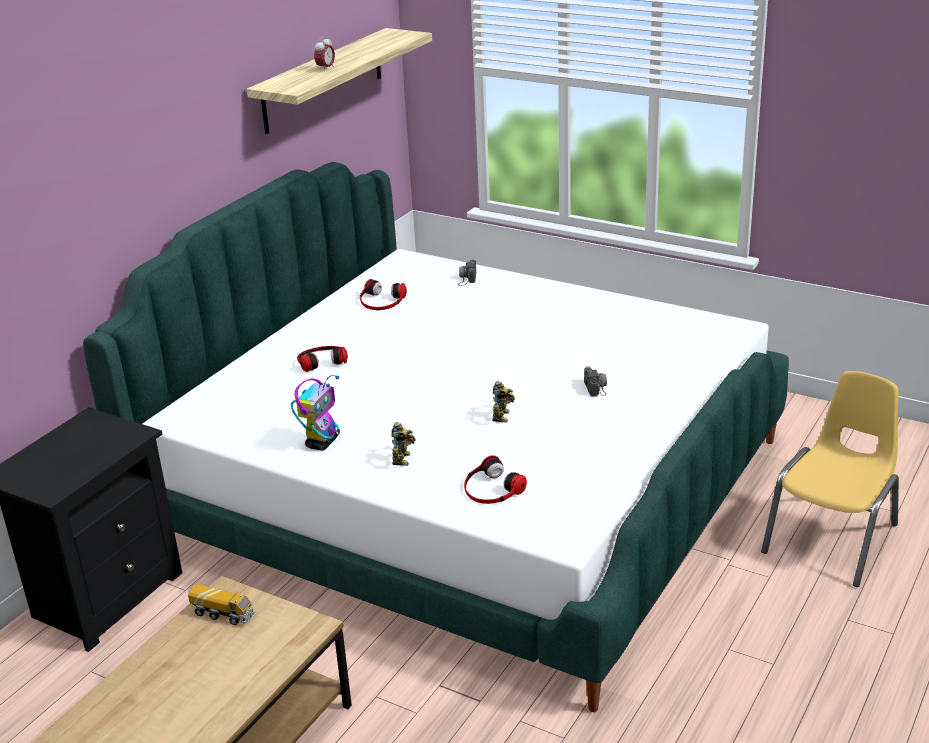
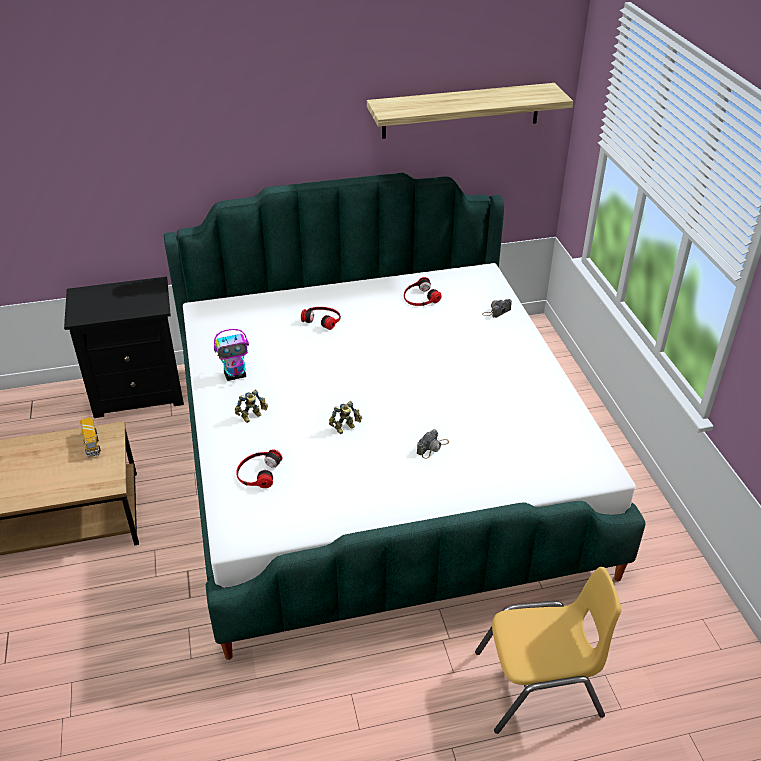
camera: 45 degrees right, 10 degrees up
(325, 68) = (440, 104): alarm clock -> none

